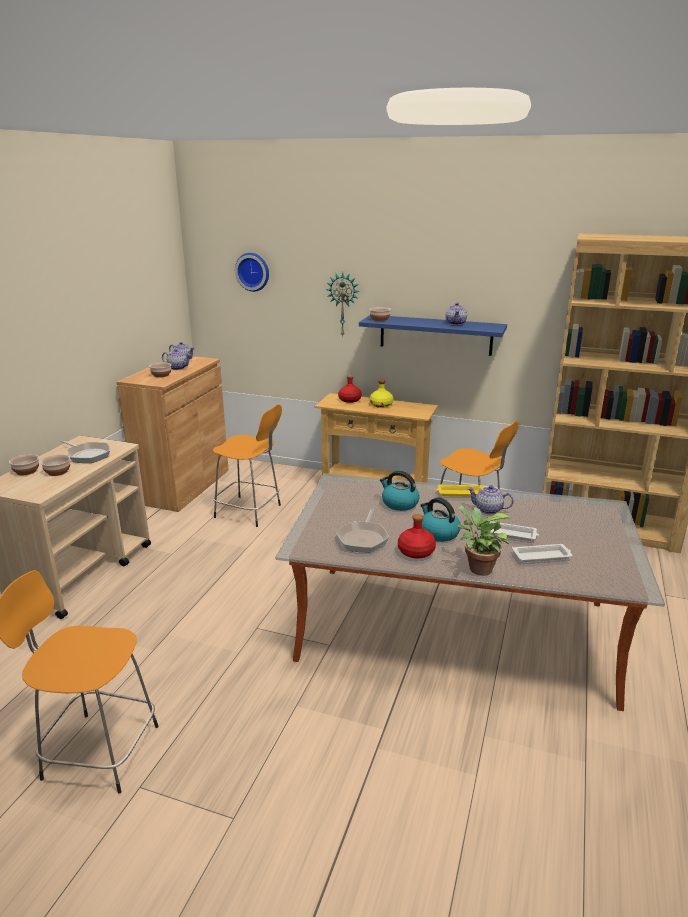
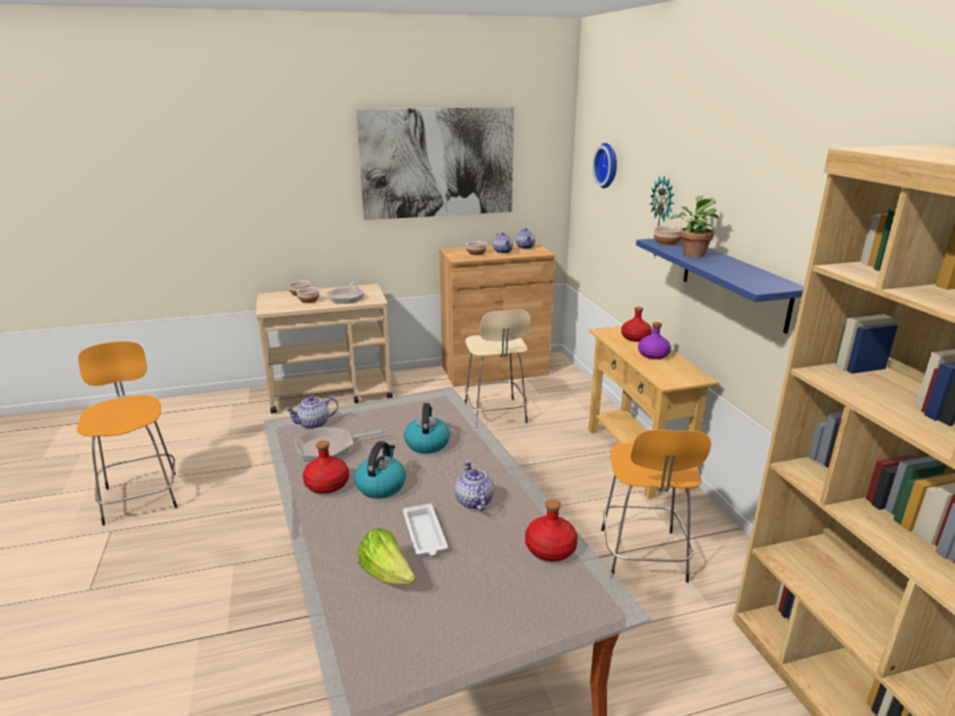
camera: 55 degrees right, 0 degrees up
(102, 291) = (438, 163): none -> picture
(250, 512) = (495, 414): orange stool -> beige stool
(381, 405) = (653, 355): yellow bottle -> purple bottle
(455, 323) = (738, 269): teapot -> teapot (314, 424)
(460, 493) = (496, 470): yellow tray -> none
(477, 568) = (319, 533): potted plant -> potted plant (692, 254)
(542, 556) = (387, 575): white tray -> lettuce
(554, 504) = (550, 548): none -> red bottle

